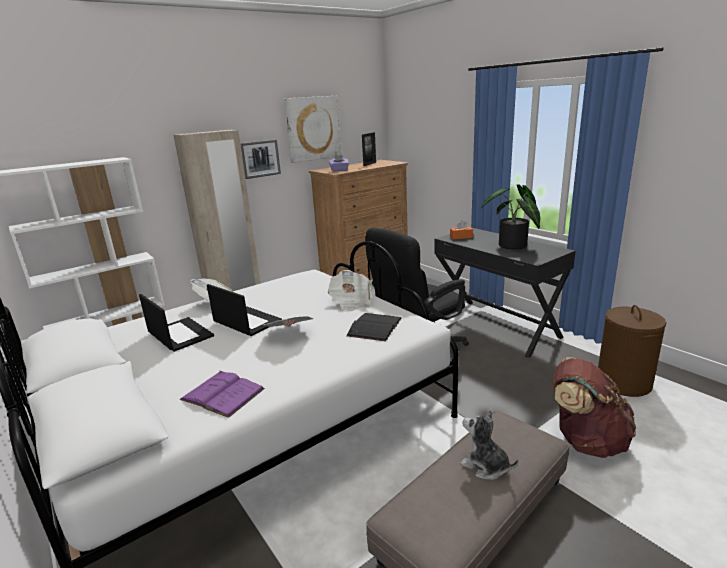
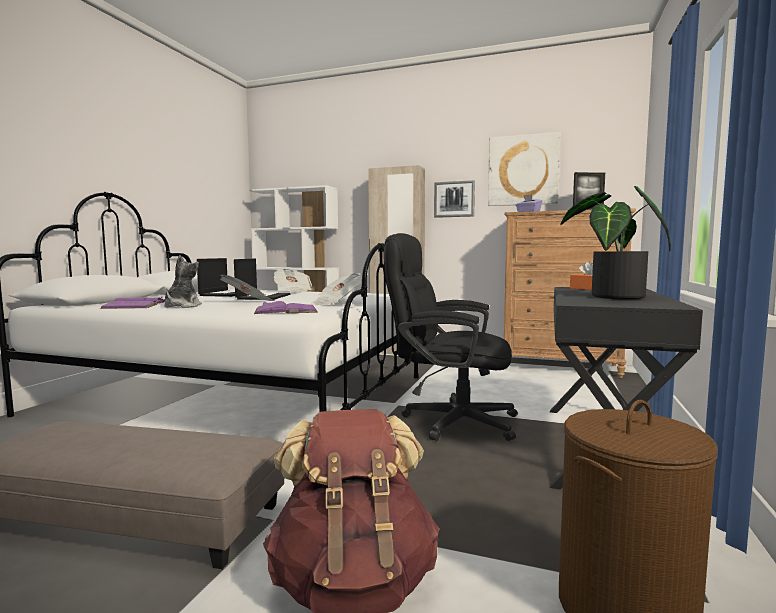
camera: 55 degrees right, 15 degrees down
(374, 327) = (286, 310): black book -> purple book
(485, 466) = (139, 444): plush toy -> plush toy (182, 306)

